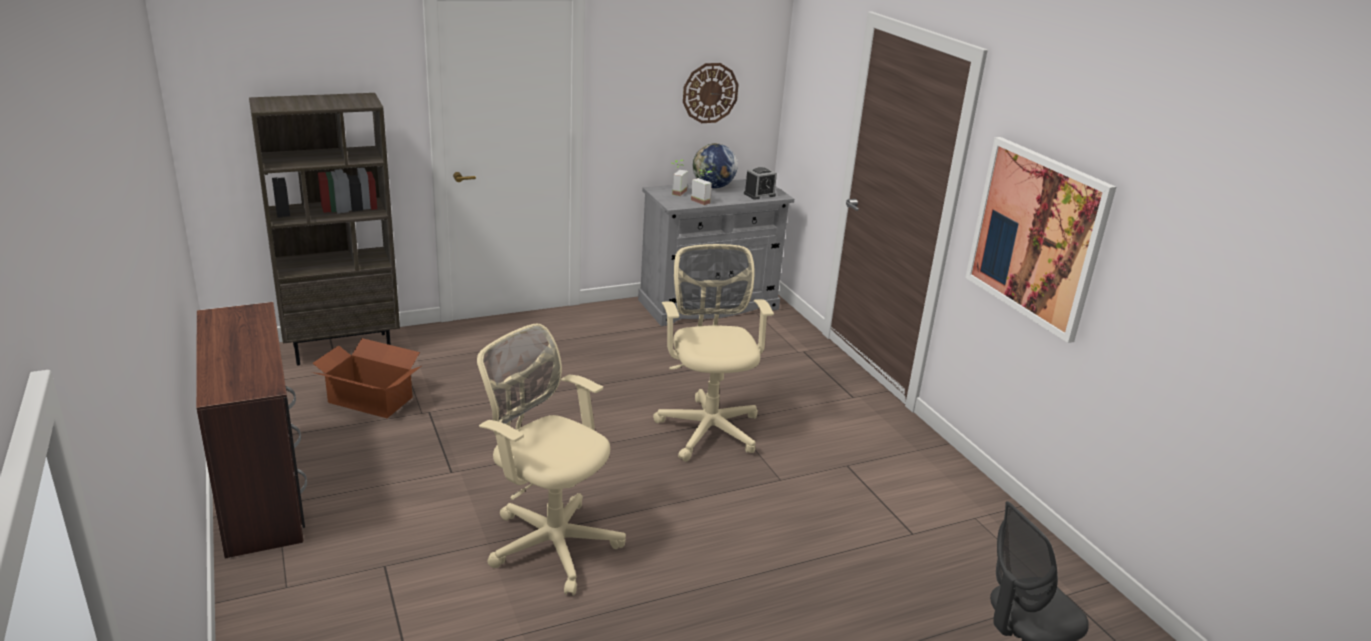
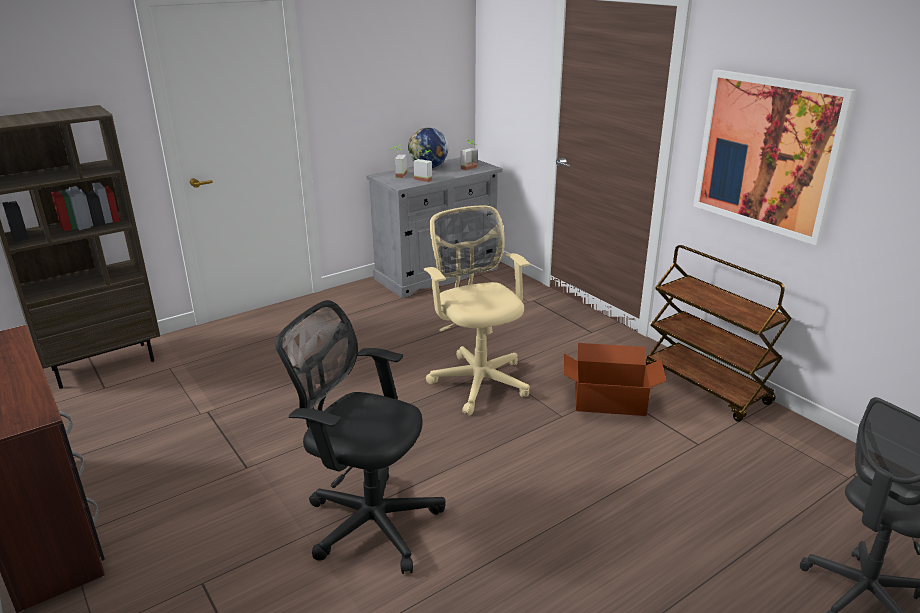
camera: 10 degrees left, 0 degrees up
(370, 399) = (144, 409): cardboard box -> cardboard box (609, 400)
(549, 542) = (368, 520): beige office chair -> black office chair
(710, 93) = (414, 82): wall clock -> none
(759, 194) = (471, 168): alarm clock -> potted plant
(952, 477) = (706, 387): none -> brown cart

